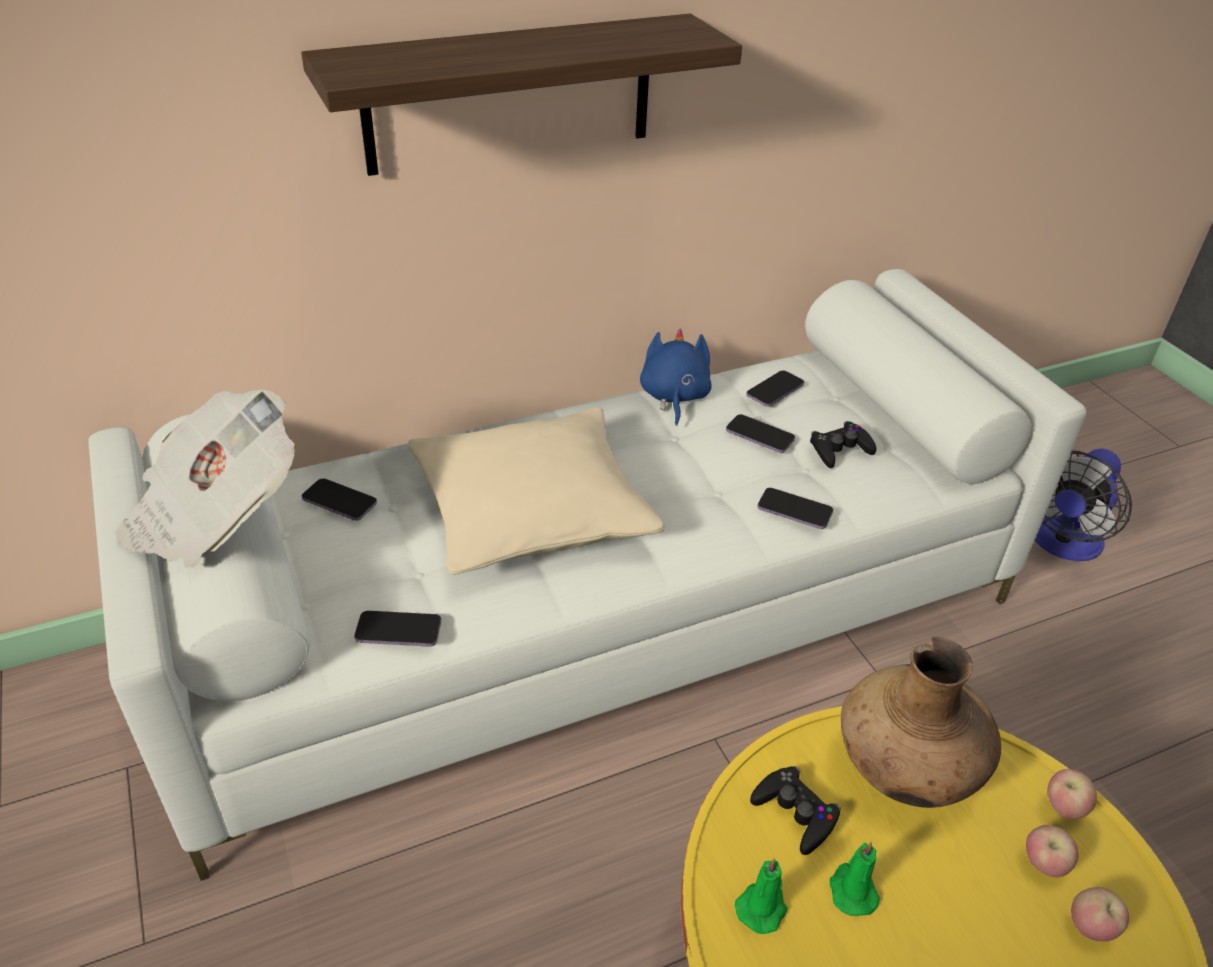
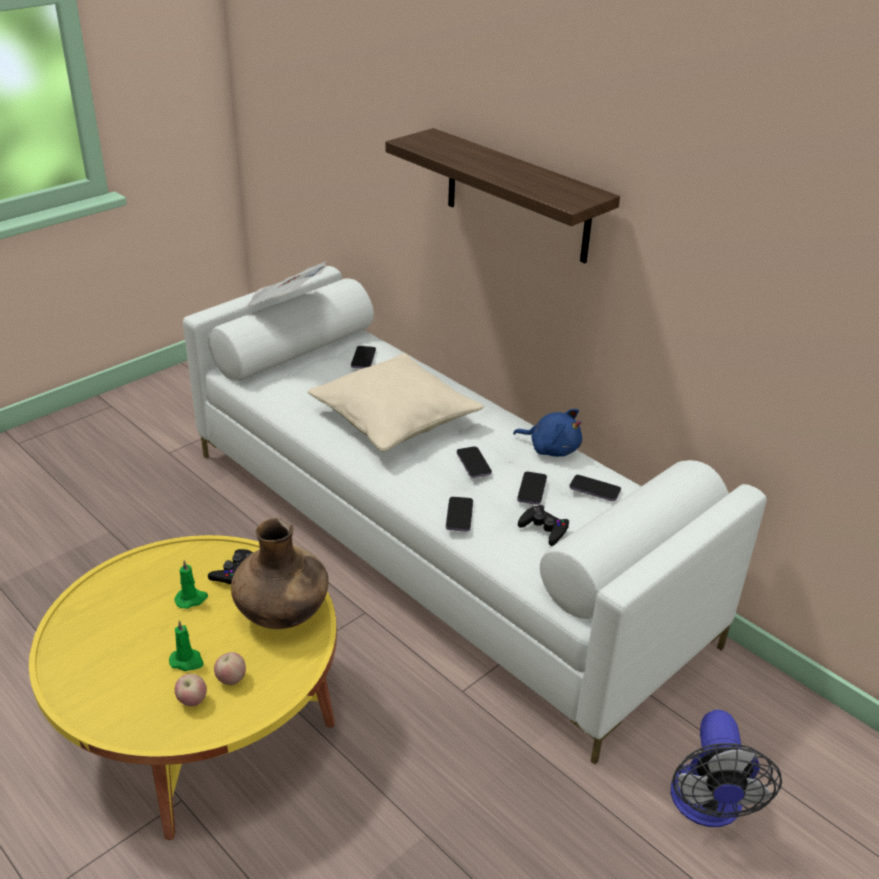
camera: 70 degrees right, 5 degrees down
(398, 631) = (280, 399): phone -> phone (473, 463)
(673, 397) = (551, 448): blue plush toy -> blue plush toy turned 45 degrees clockwise
(762, 907) = (173, 568): green candle -> green candle (187, 661)
(1061, 543) = (707, 807): fan -> fan turned 105 degrees counterclockwise
(1063, 808) = (275, 686): apple -> none

